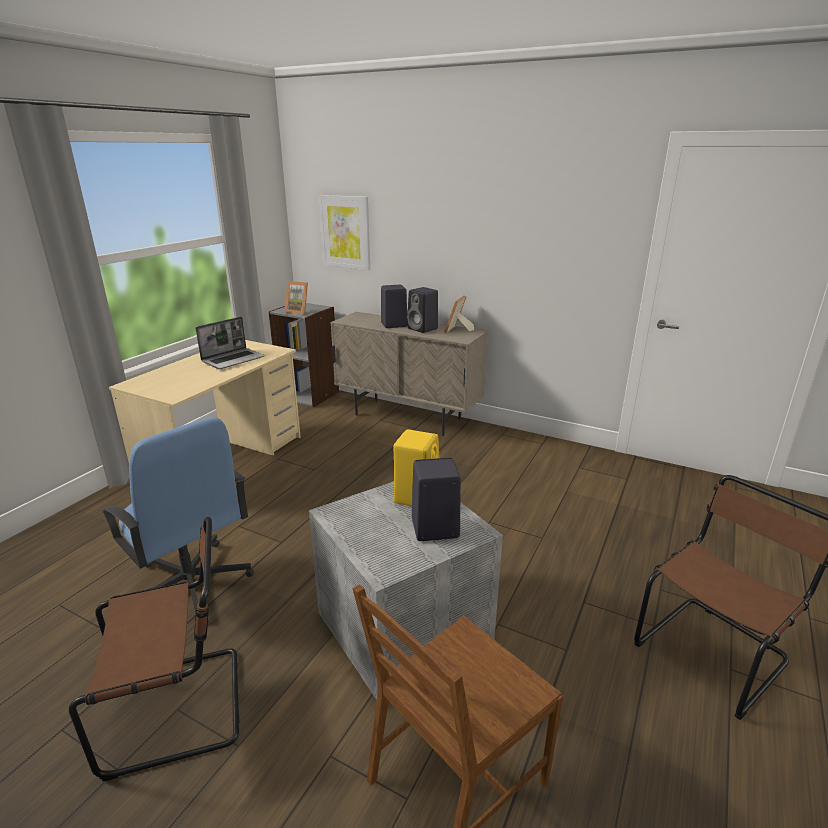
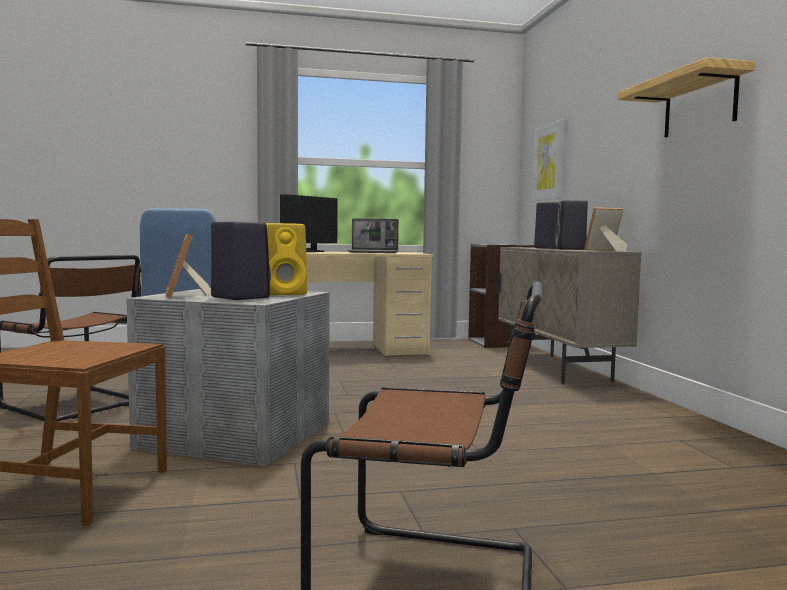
camera: 50 degrees right, 20 degrees down
(167, 379) = (308, 251): none -> monitor
(298, 311) = (493, 244): picture frame -> picture frame (185, 296)
(548, 232) = (699, 104): none -> shelf

